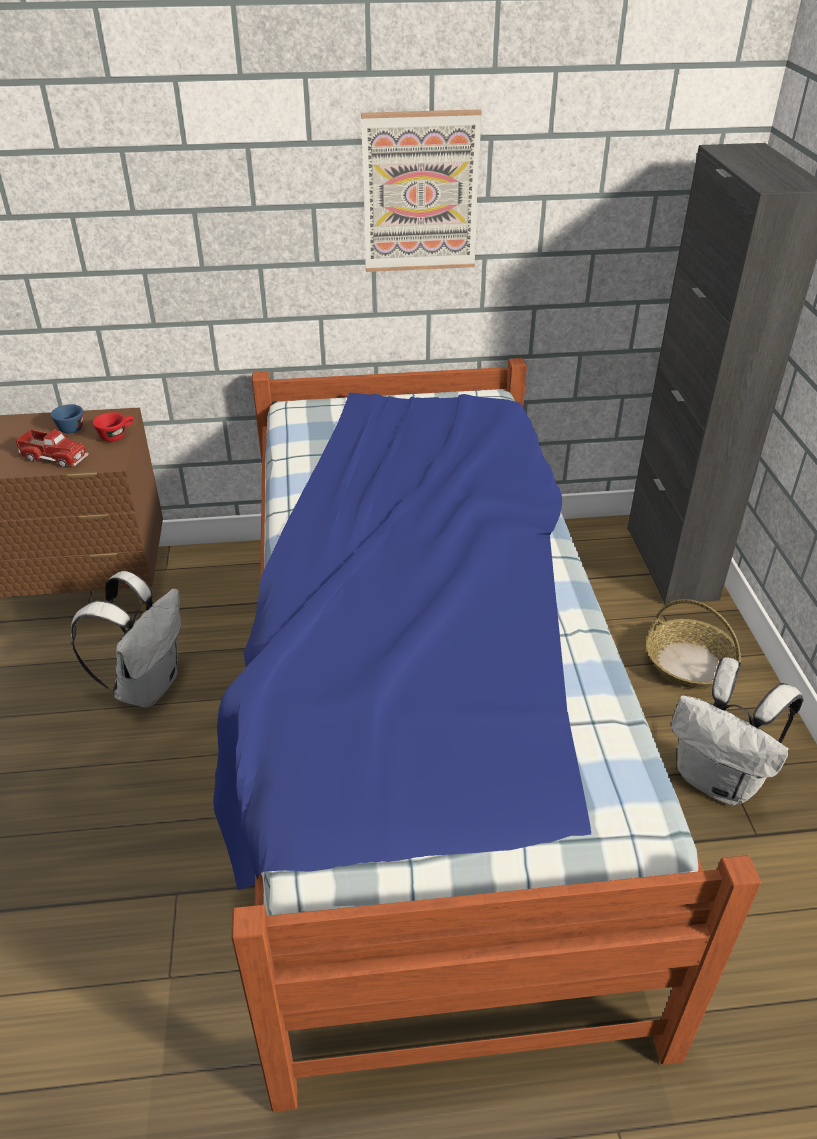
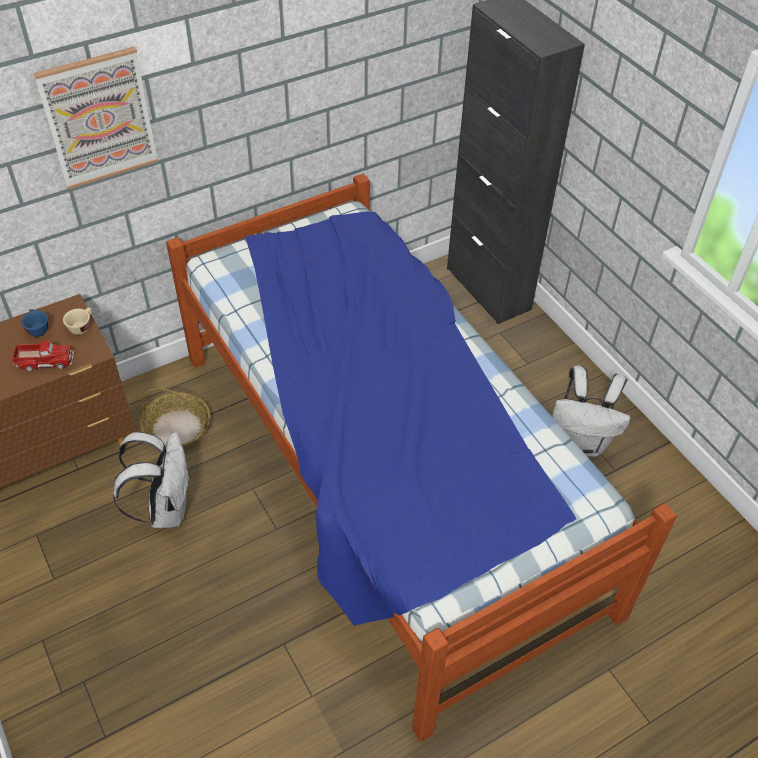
camera: 25 degrees left, 10 degrees up
(117, 435) = (82, 326): red cup -> beige cup
(420, 192) = (279, 78): picture -> picture (99, 118)
(690, 663) = (532, 365): basket -> basket (177, 428)

